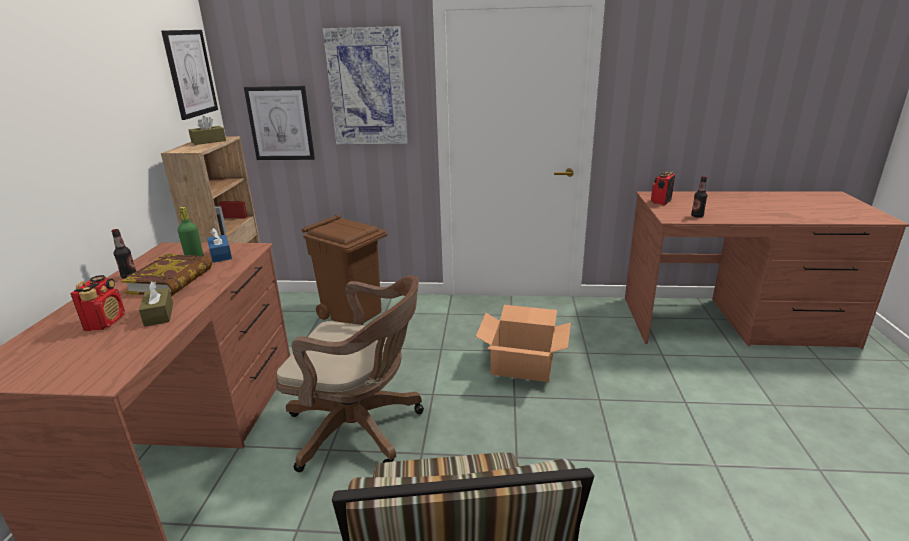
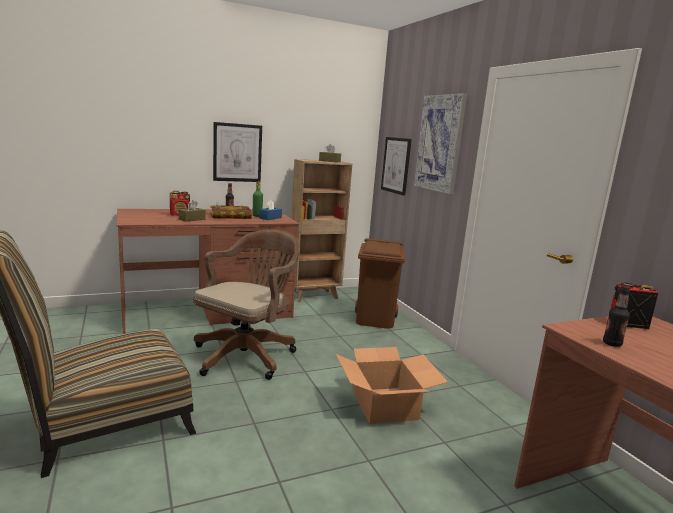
camera: 60 degrees right, 10 degrees down
(190, 73) = (352, 122): picture -> picture (237, 152)
(361, 429) = (247, 354): brown office chair -> brown office chair turned 135 degrees counterclockwise

